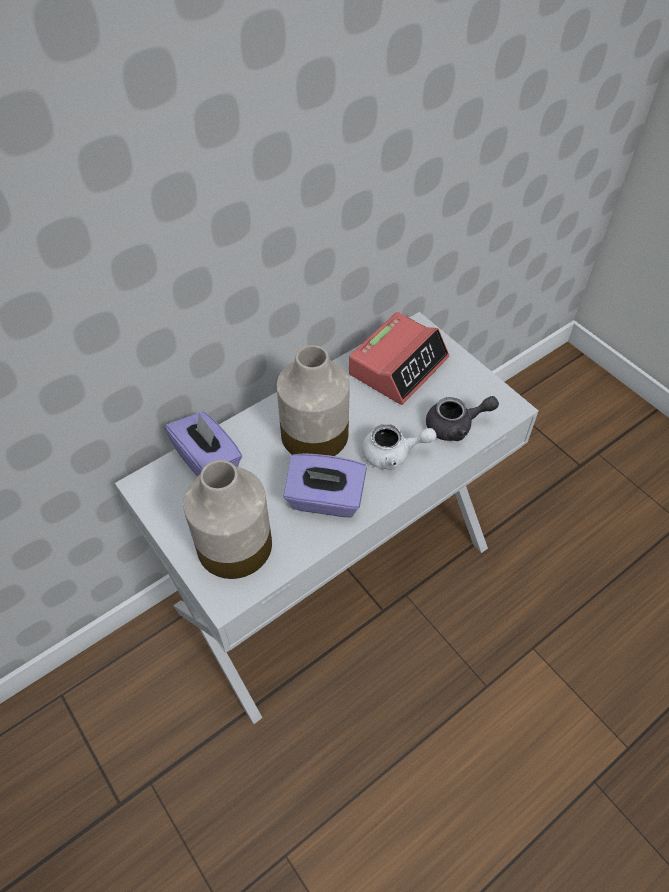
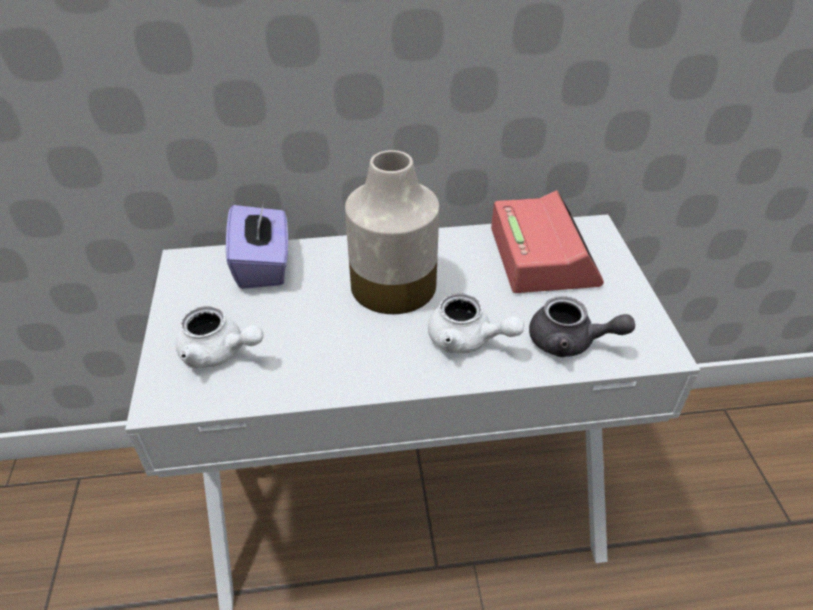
camera: 30 degrees right, 10 degrees down
(235, 543) = (219, 353): beige vase -> white teapot
(325, 500) = (350, 353): purple tissue box -> none
(398, 366) = (542, 256): alarm clock -> alarm clock turned 75 degrees counterclockwise

